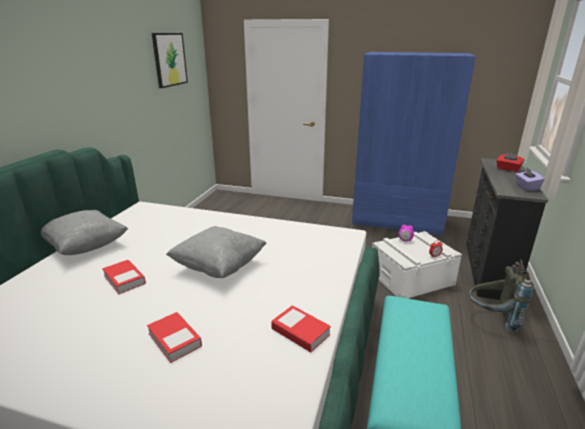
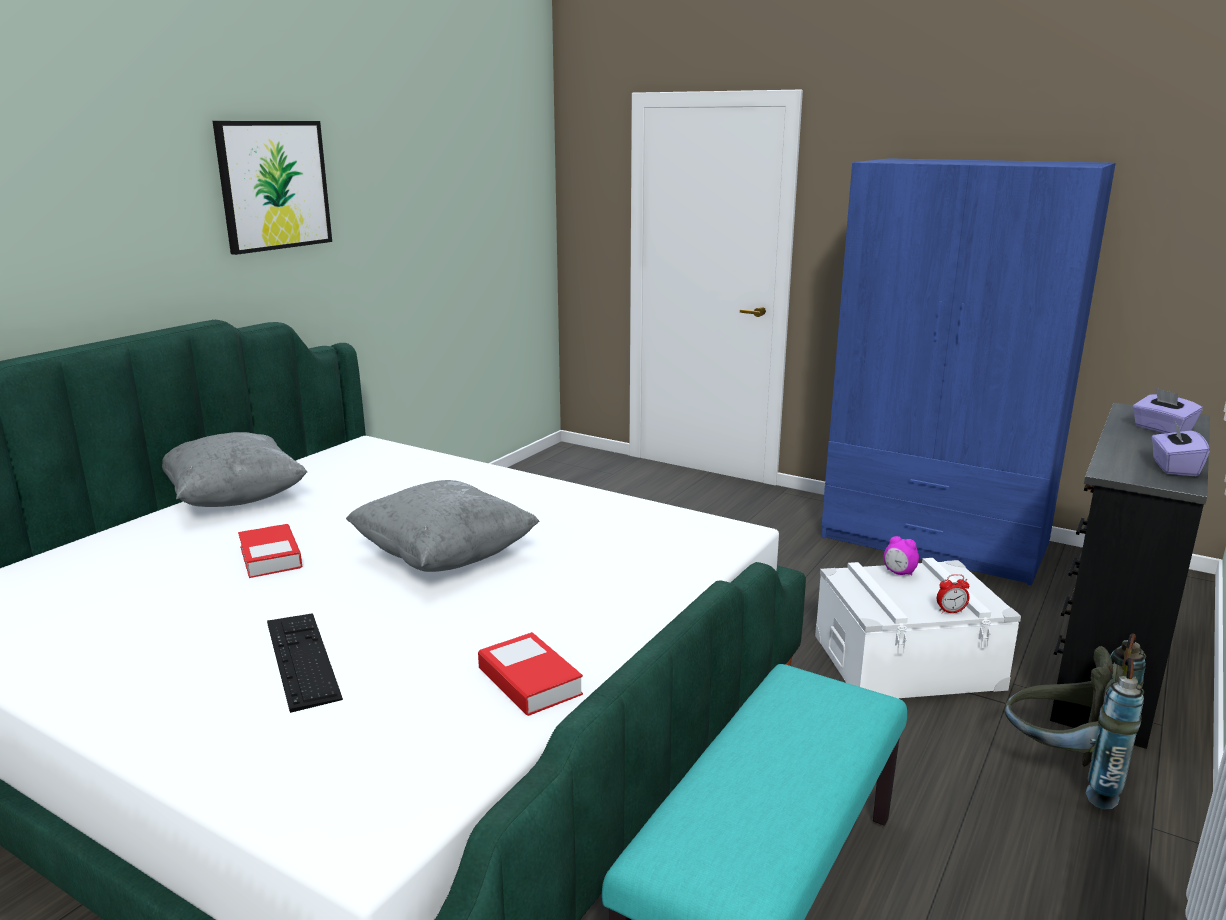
camera: 15 degrees right, 5 degrees down
(169, 59) = (470, 169): picture -> picture (274, 185)
(174, 340) = (302, 659): book -> keyboard
(507, 169) = (1162, 429): red tissue box -> purple tissue box

